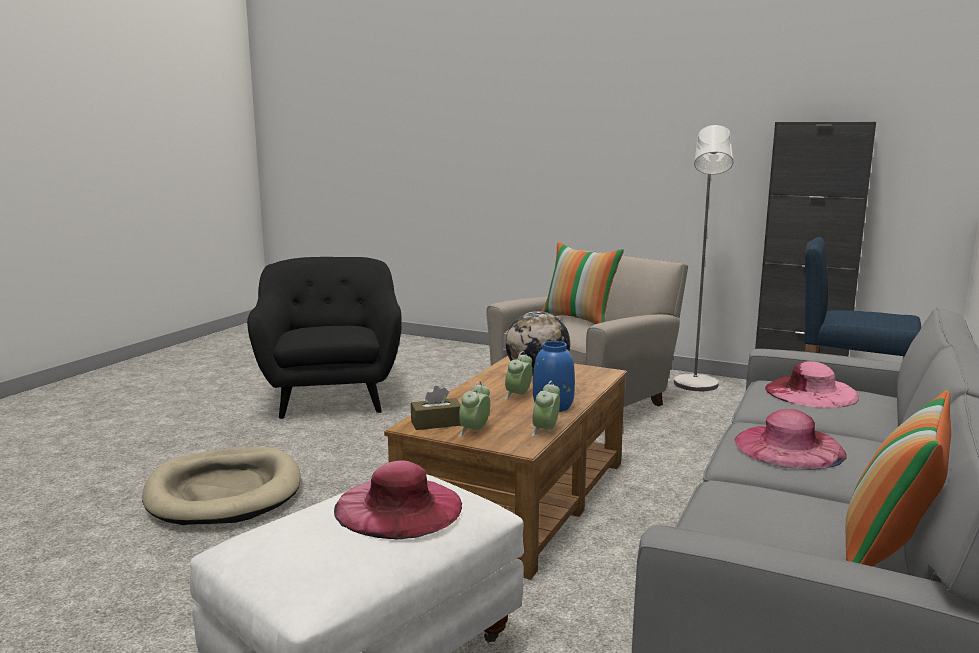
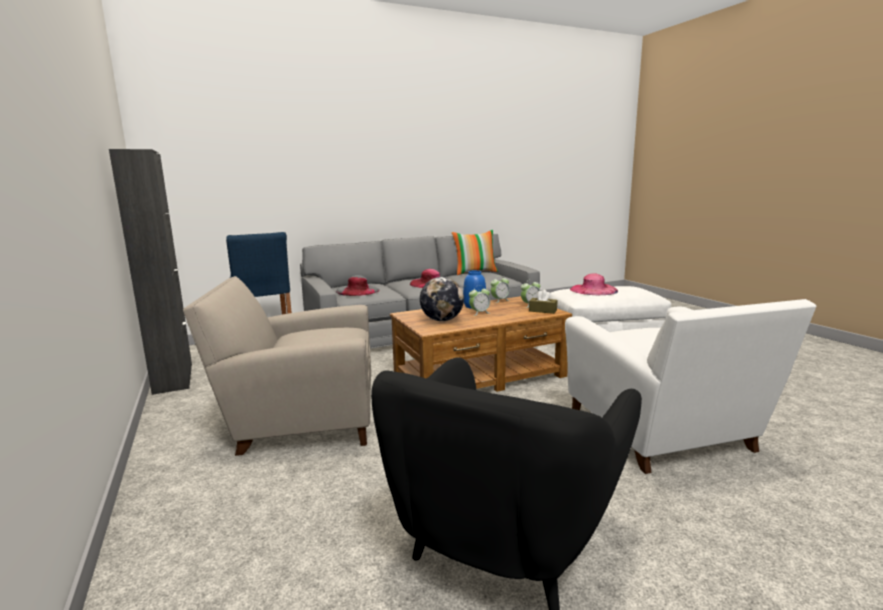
camera: 140 degrees left, 0 degrees up
(224, 492) = (664, 434): beige dog bed -> white armchair
(579, 319) = (311, 335): pillow -> none
(696, 387) = (195, 405): grey floor lamp -> none
(811, 392) = (357, 290): pink hat -> grey hat

